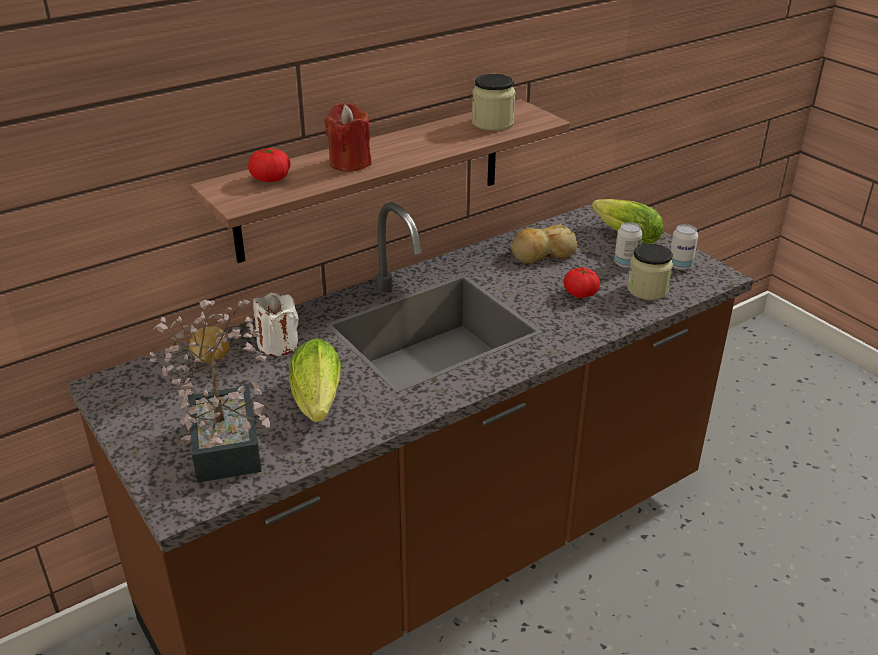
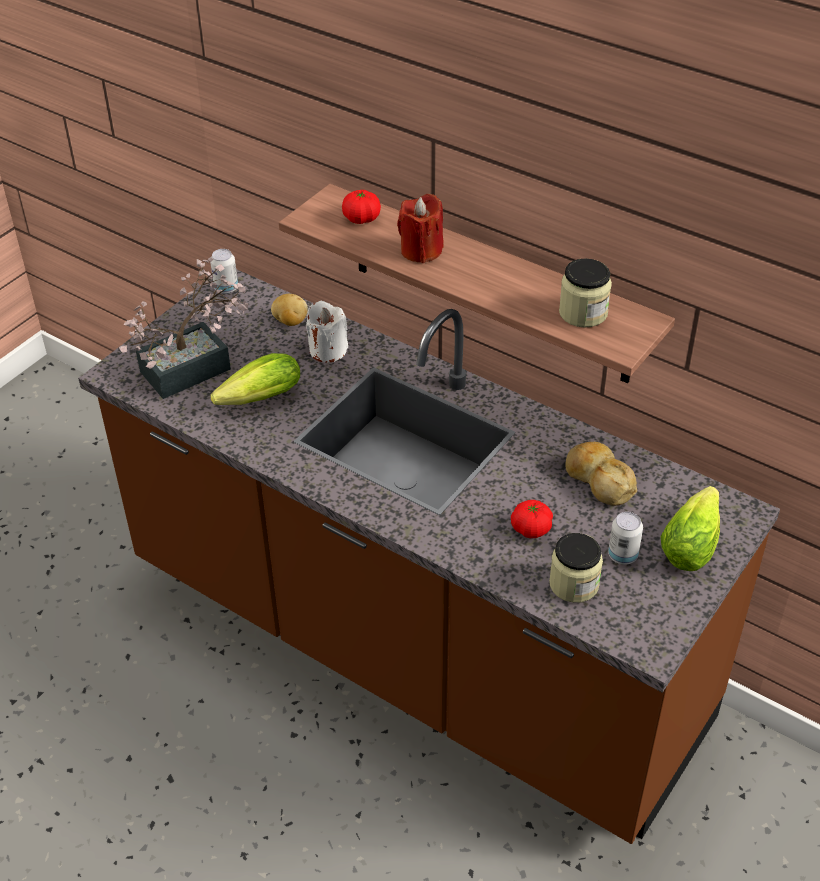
camera: 70 degrees right, 10 degrees up
(680, 266) = (650, 606): can -> can (226, 288)

